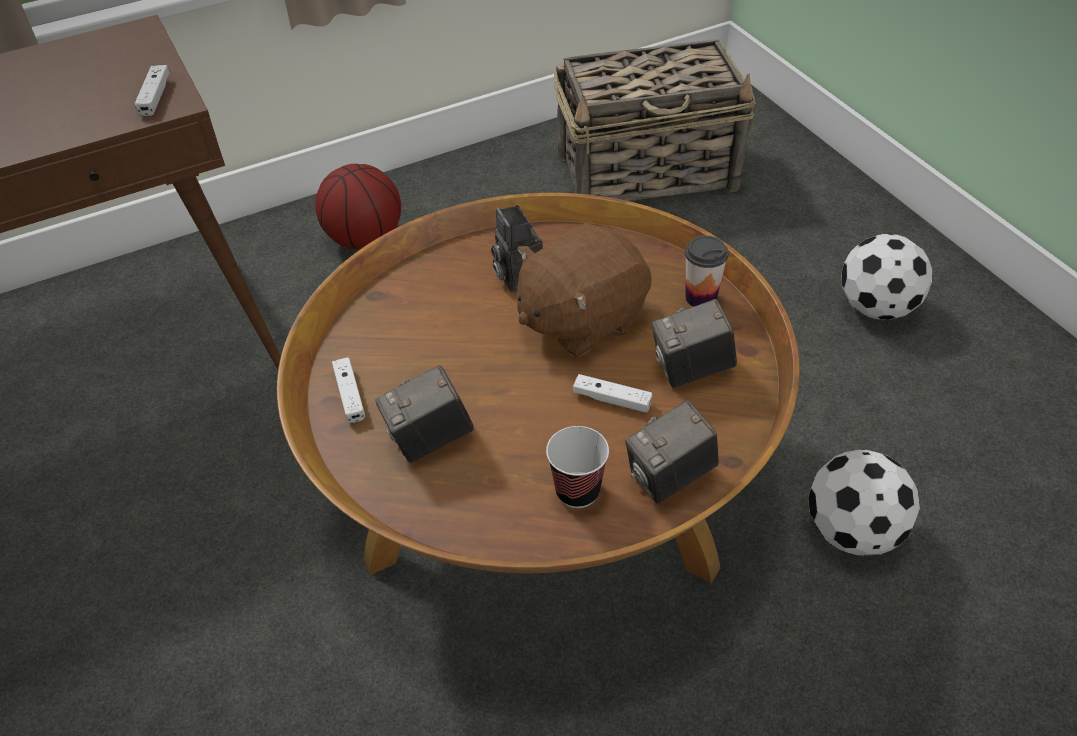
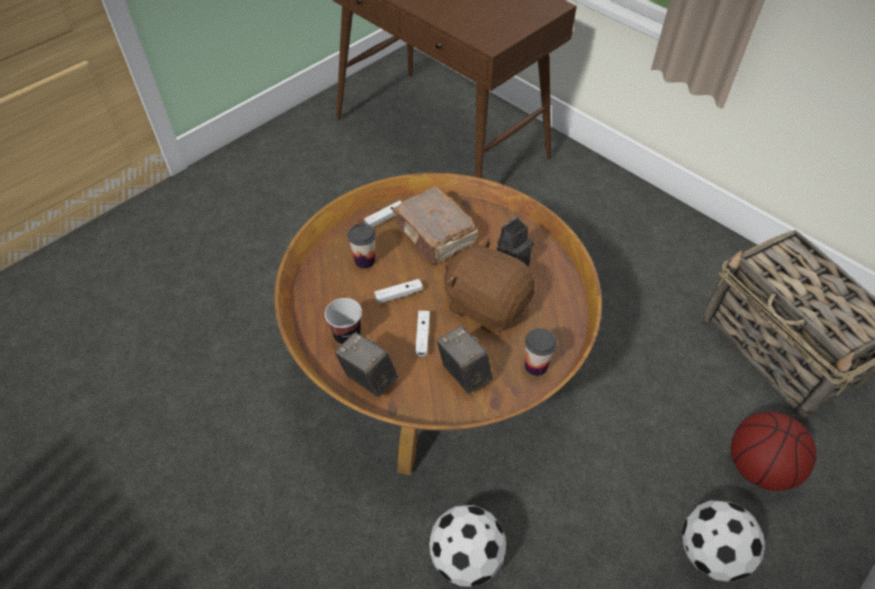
camera: 70 degrees right, 5 degrees up
(155, 97) = (494, 35): white game controller -> white game controller (399, 295)
(366, 239) = (602, 210): basketball -> basketball (759, 467)
(422, 343) = (435, 235): none -> brown book
(430, 440) = (364, 261): camera -> cup

